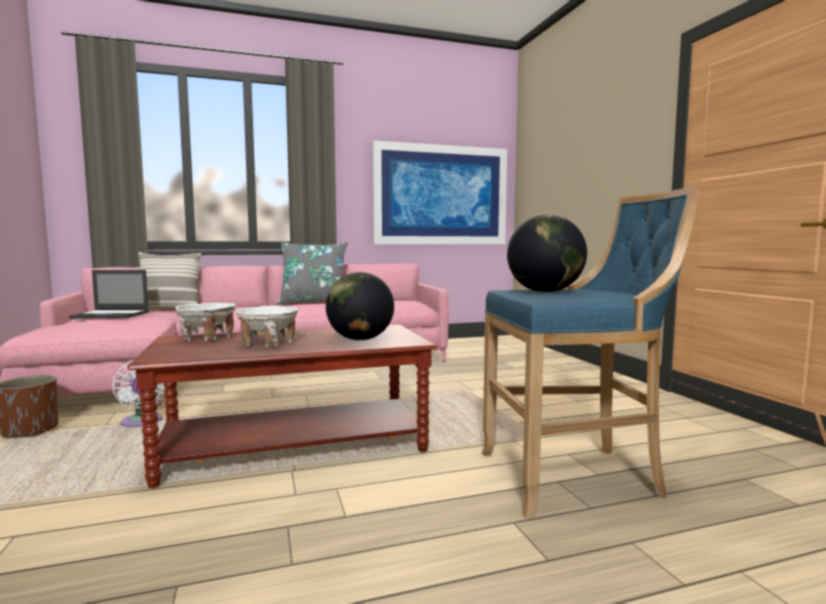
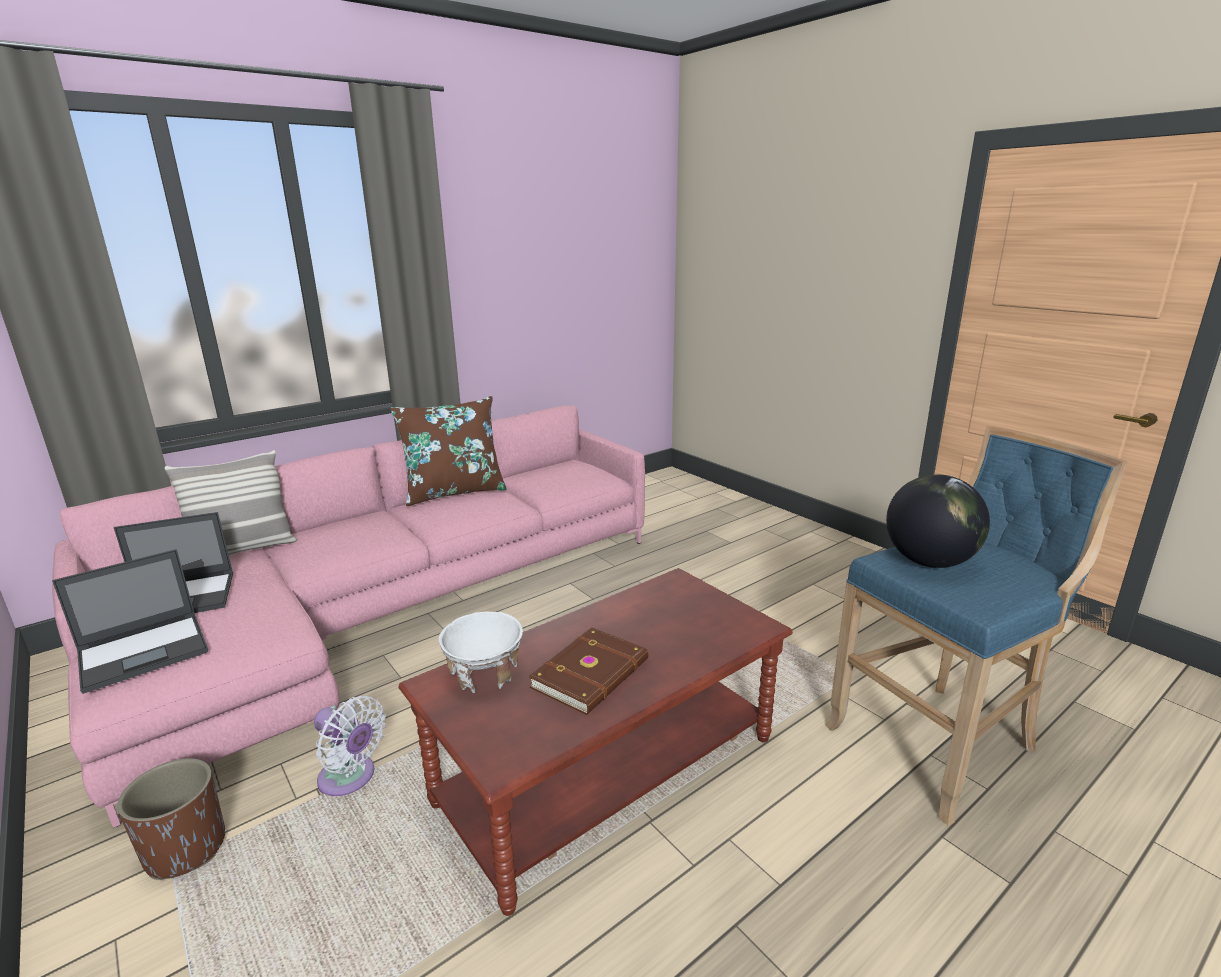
camera: 20 degrees left, 15 degrees up
(67, 324) = (145, 651): none -> laptop
(268, 343) = (592, 674): white bowl -> brown book
(313, 303) = (454, 492): grey pillow -> brown pillow
(360, 339) = (691, 633): globe -> none
(440, 195) = (586, 292): picture -> none

